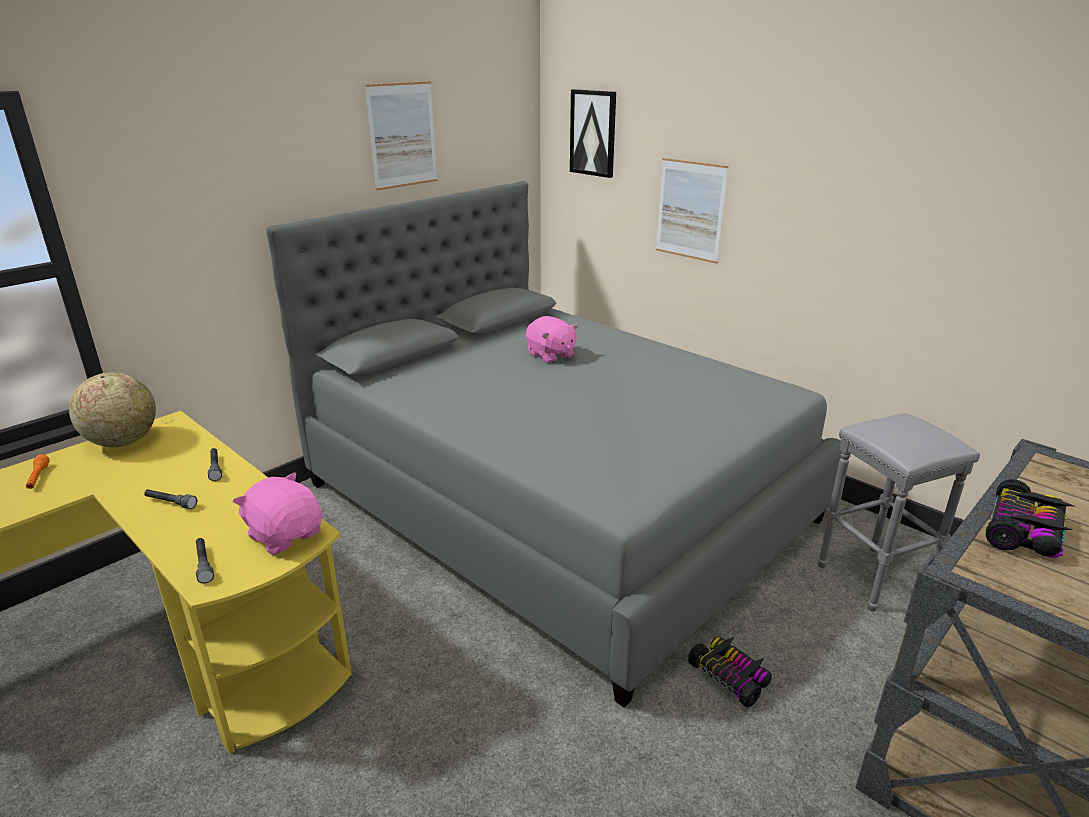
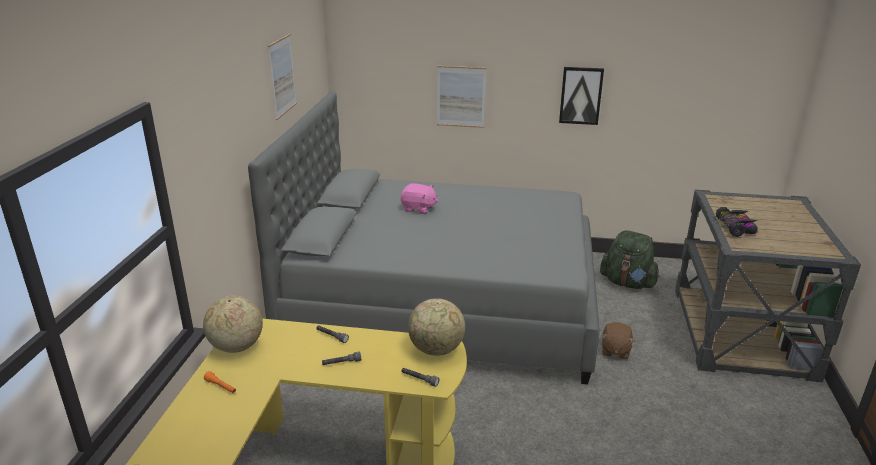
camera: 35 degrees left, 0 degrees up
(286, 535) = (436, 350): pink plush toy -> globe
(593, 133) = (377, 52): picture -> picture (581, 95)
(730, 676) = (615, 350): toy car -> brown plush toy
(875, 578) = (627, 283): grey stool -> green backpack

